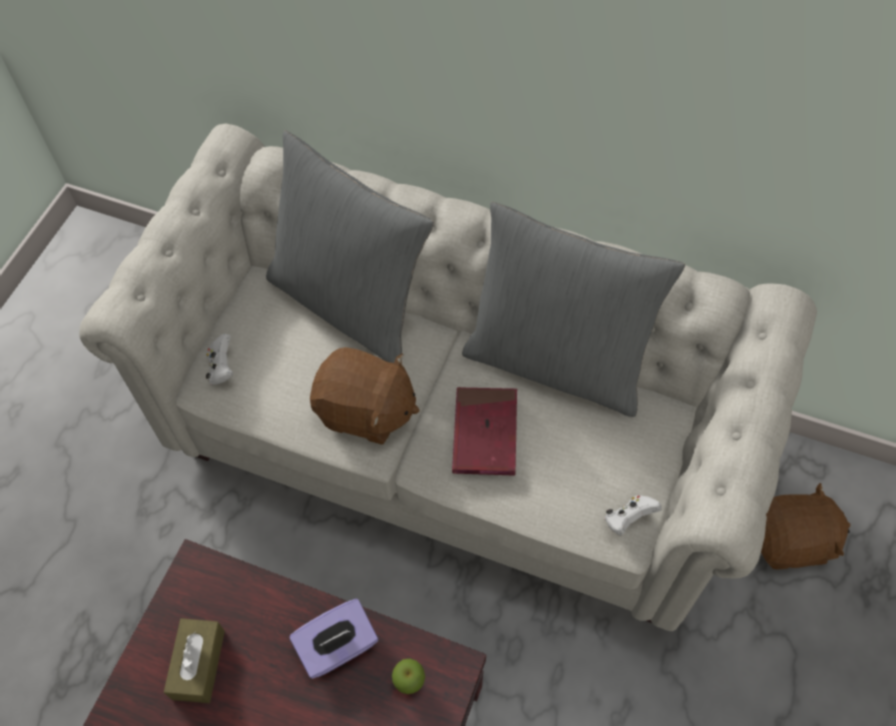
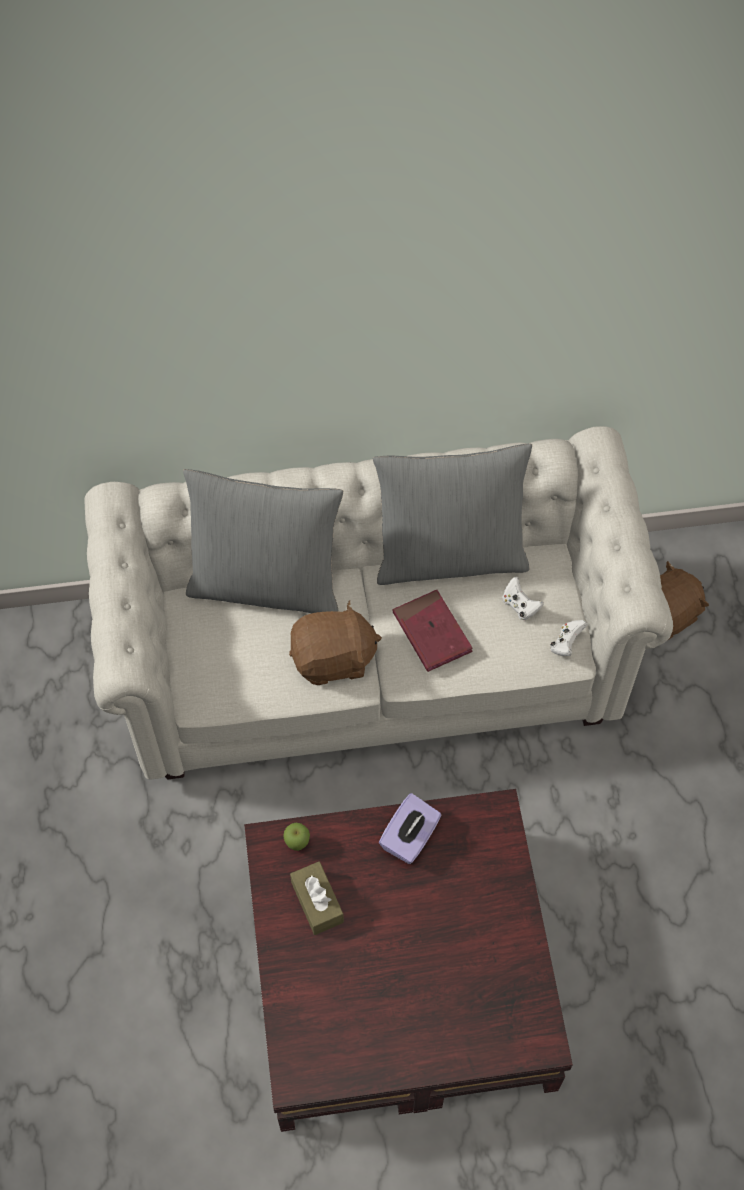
camera: 30 degrees left, 0 degrees up
(222, 368) = (200, 681): white game controller -> white game controller (519, 606)
(409, 683) = (475, 834): apple -> apple (297, 844)

